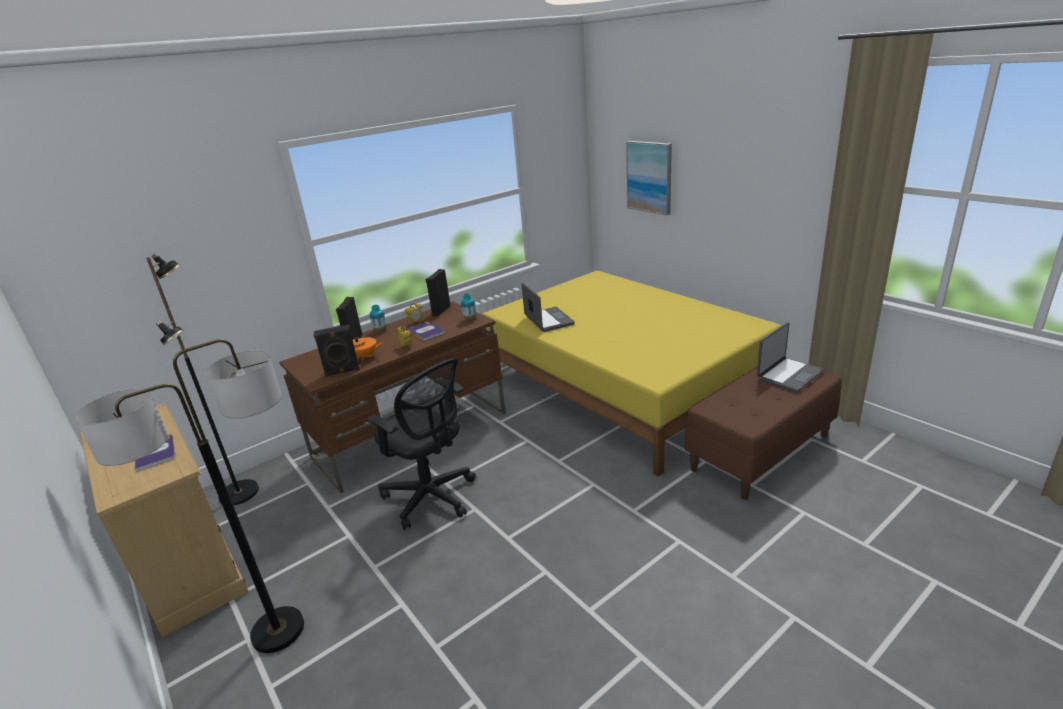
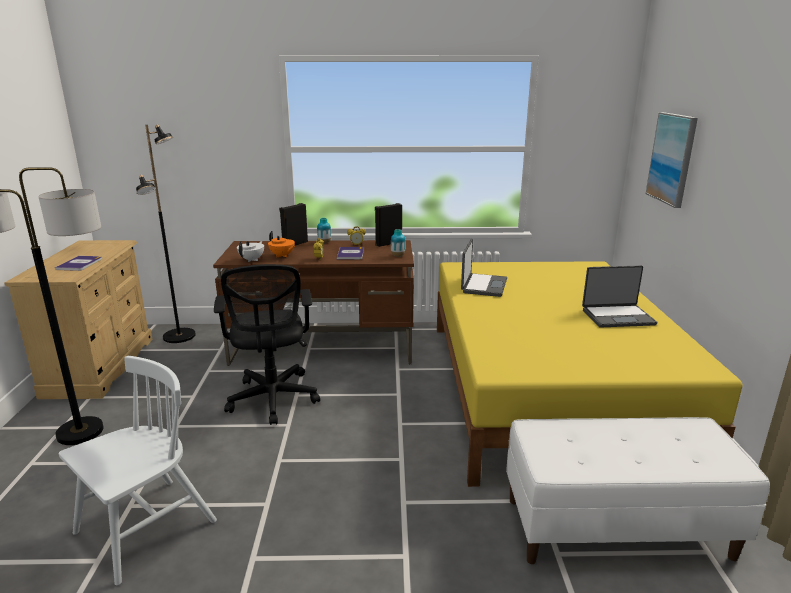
camera: 35 degrees right, 5 degrees down
(342, 371) = (252, 260): black speaker -> white teapot
(477, 651) = (145, 528): none -> white chair
(760, 451) = (617, 527): brown bench -> white bench
(788, 375) = (690, 444): laptop -> laptop (617, 317)

